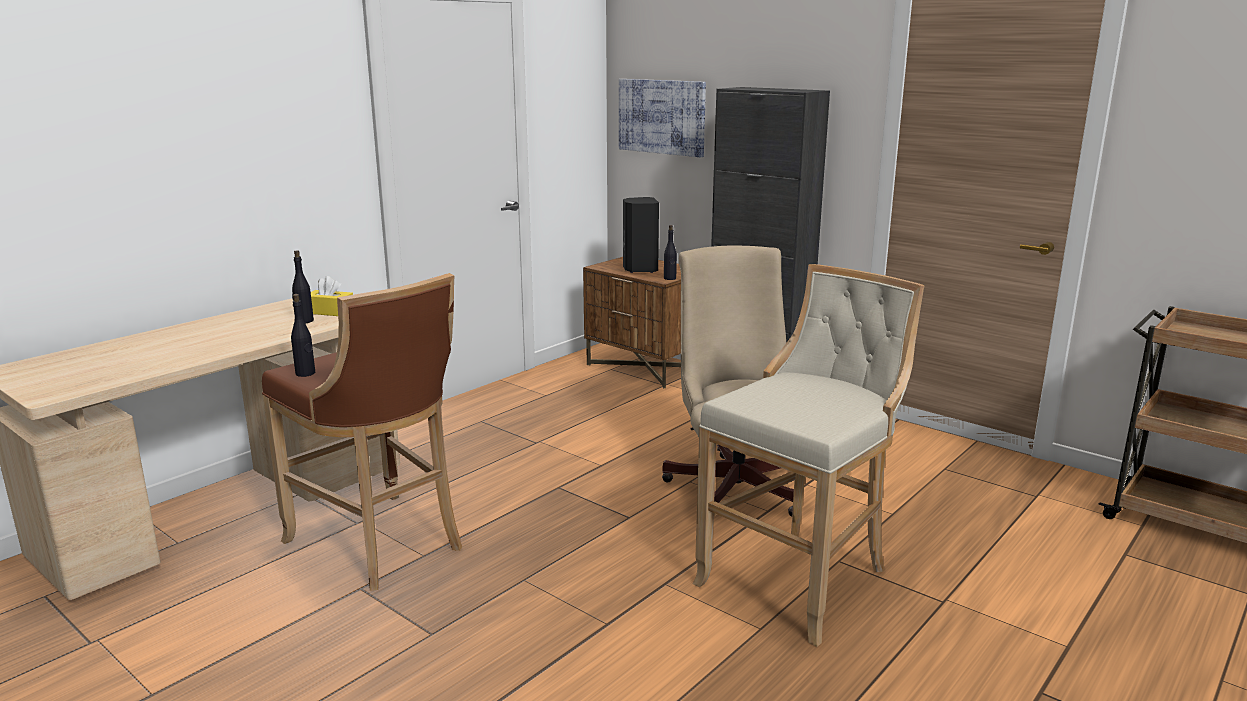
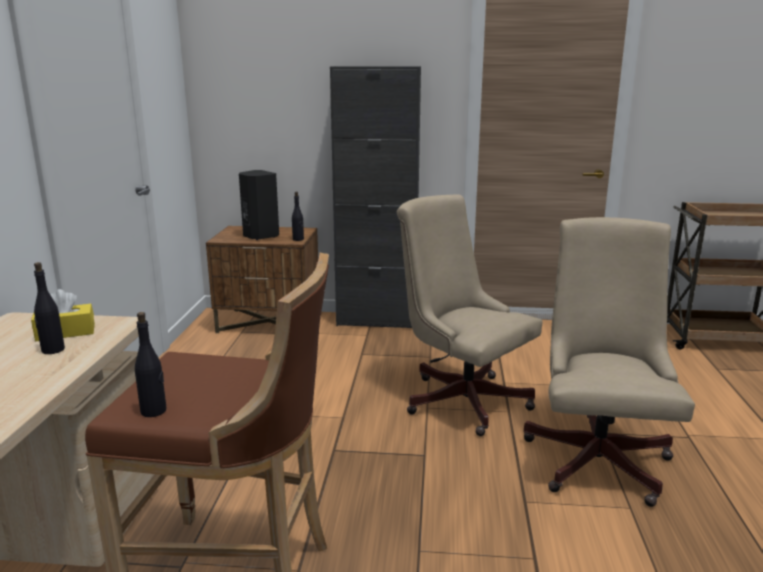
camera: 35 degrees left, 0 degrees up
(662, 116) = (251, 96): picture -> none
(800, 578) = (598, 456): beige stool -> beige office chair

